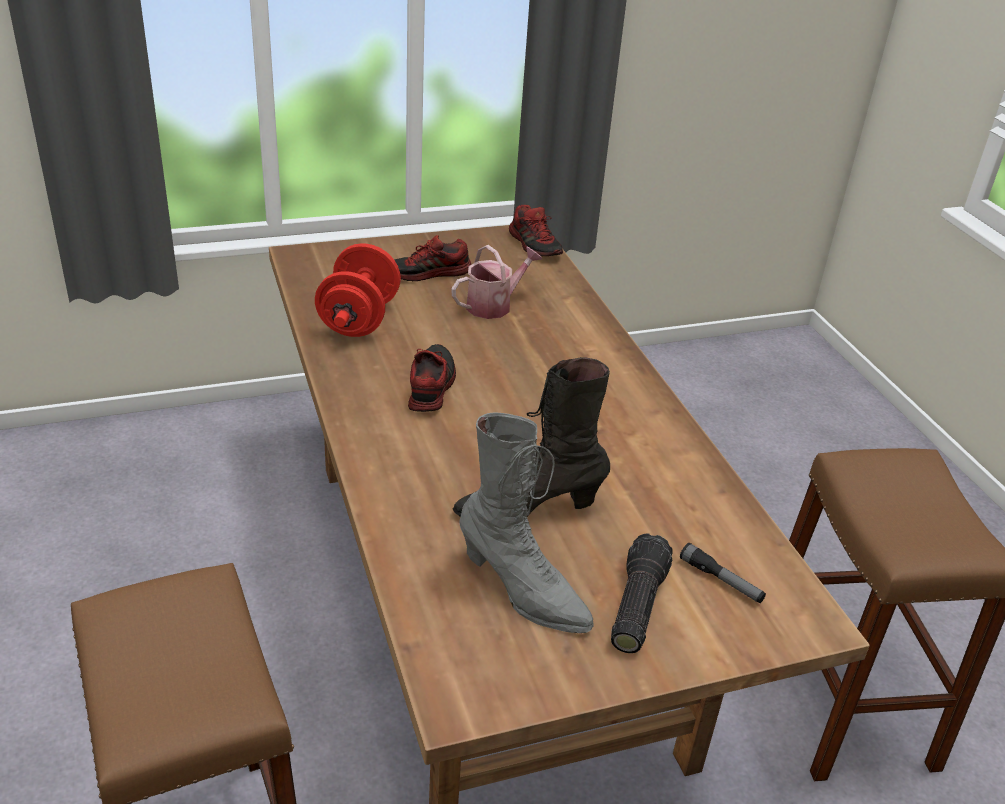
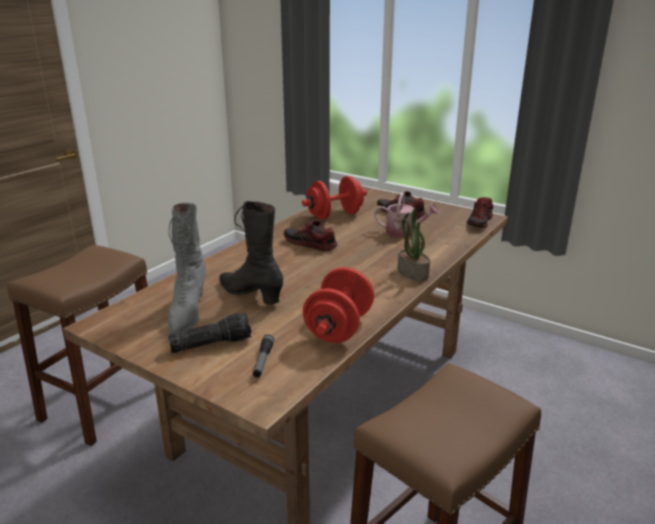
camera: 55 degrees right, 10 degrees down
(430, 387) = (310, 244): shoe -> shoe turned 120 degrees counterclockwise
(613, 362) = (412, 273): none -> potted plant
(695, 484) = (339, 328): none -> red dumbbell

